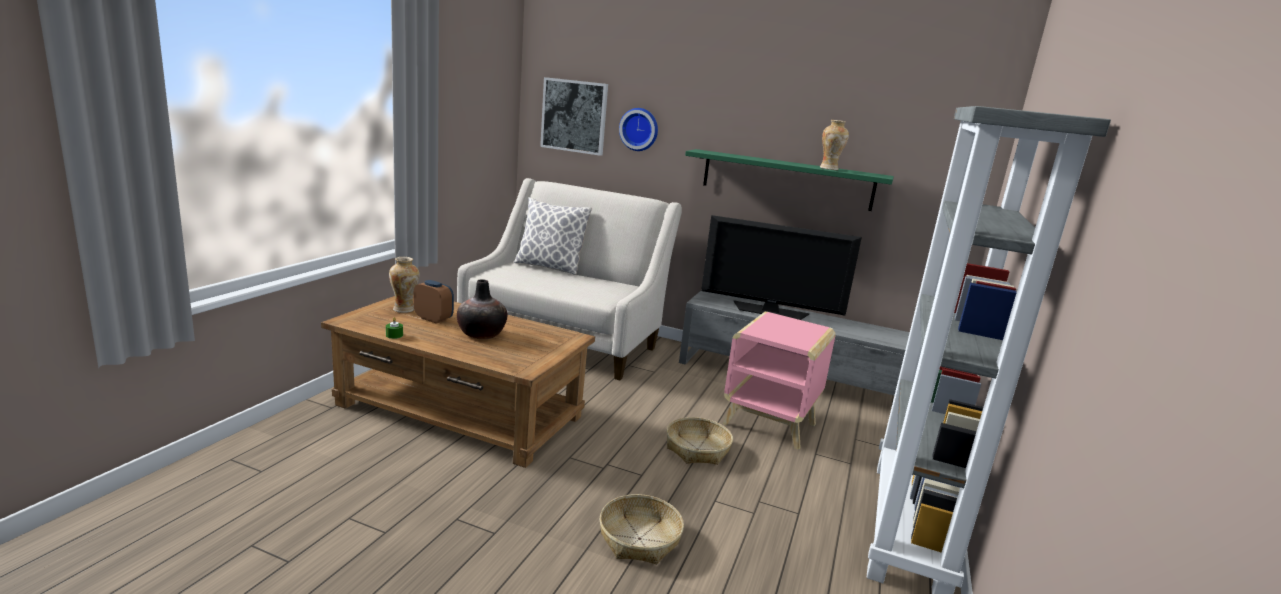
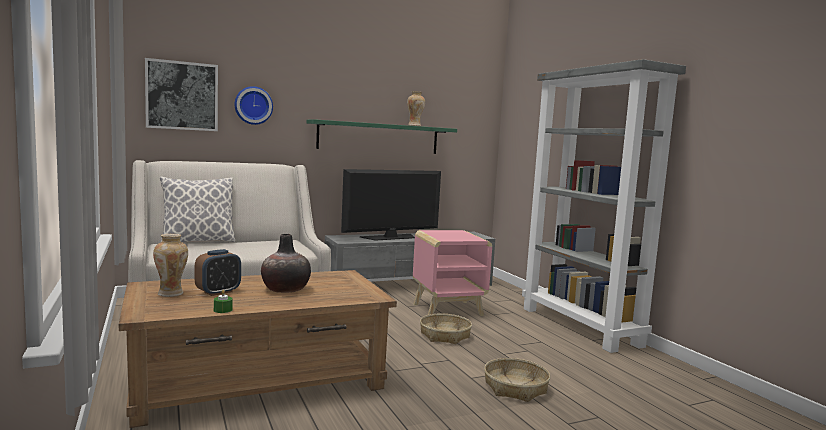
camera: 45 degrees left, 10 degrees down
(433, 319) = (218, 292): alarm clock -> alarm clock turned 150 degrees clockwise

